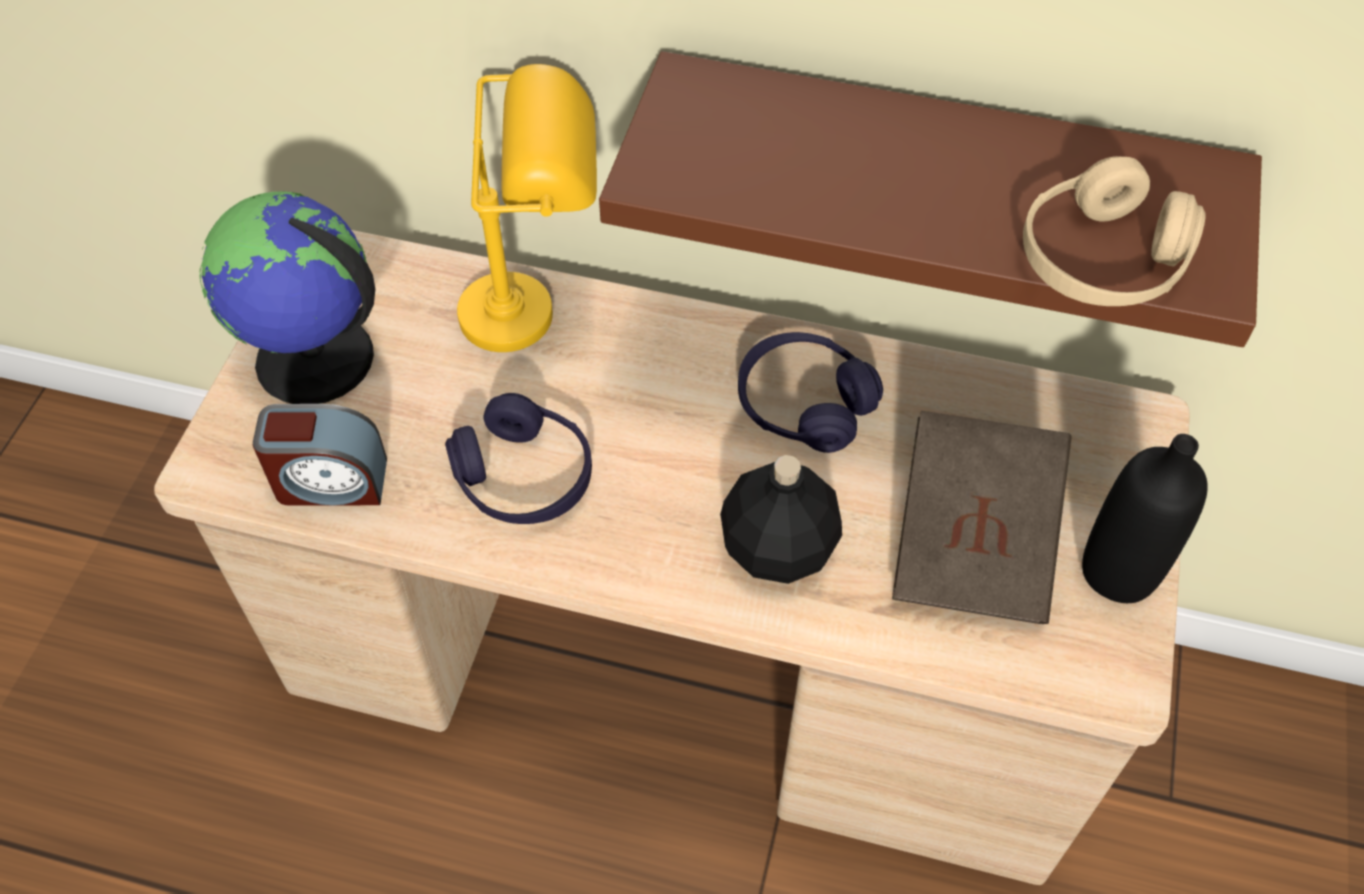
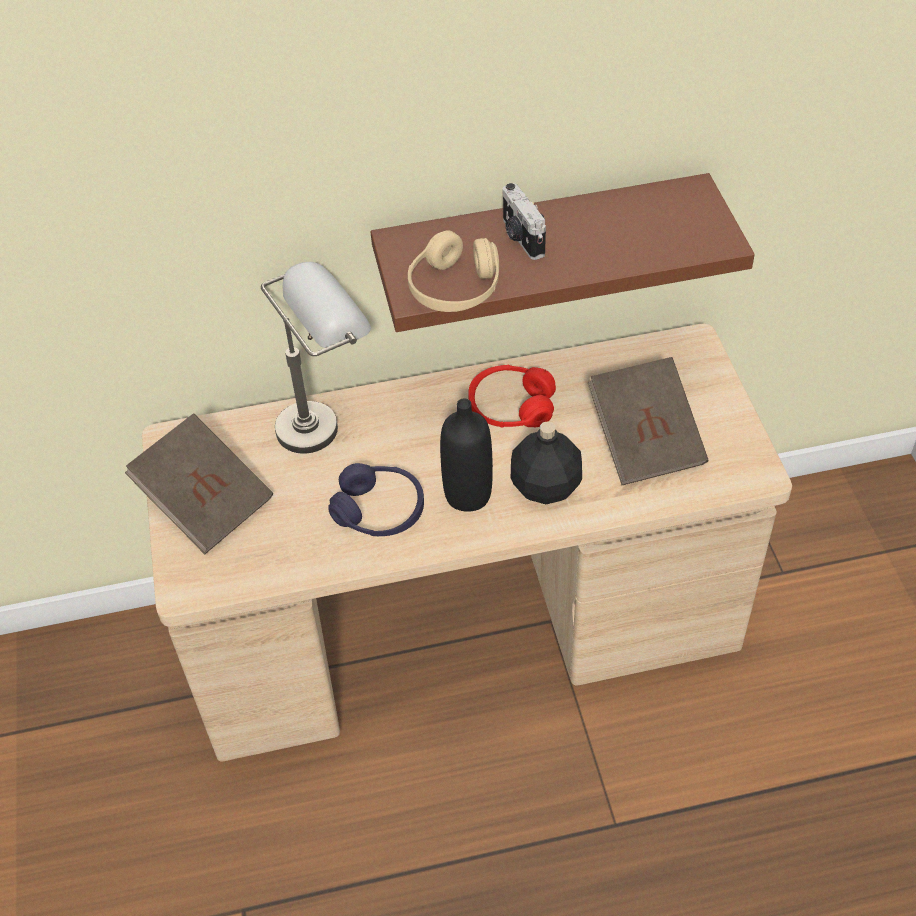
camera: 25 degrees left, 5 degrees down
(314, 360) = (206, 501): globe -> brown book
(330, 482) = (266, 562): alarm clock -> none
(539, 312) = (325, 419): yellow table lamp -> grey table lamp
(804, 405) = (511, 407): purple headphones -> red headphones
(877, 148) = (521, 238): none -> camera
(1101, 260) = (666, 251): beige headphones -> beige headphones (454, 288)
(1118, 572) = (726, 422): black bottle -> black bottle (468, 495)

